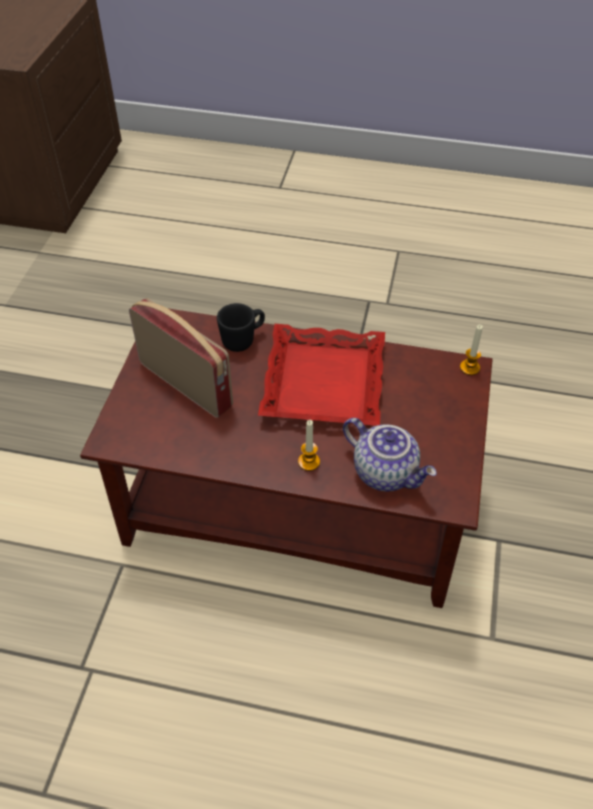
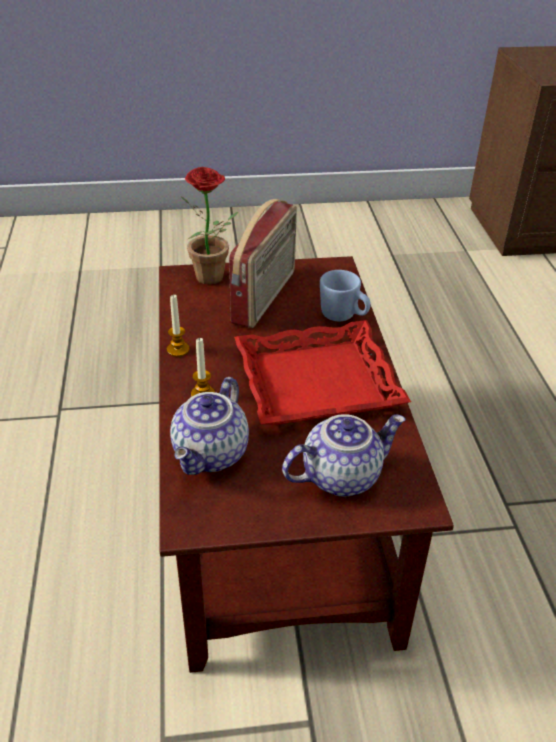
camera: 70 degrees right, 10 degrees down
(134, 416) = (212, 280): none -> potted plant
(243, 340) = (343, 316): black mug -> blue mug
(432, 400) = (341, 475): none -> teapot
(469, 368) = (418, 503): candle -> candle (178, 349)

